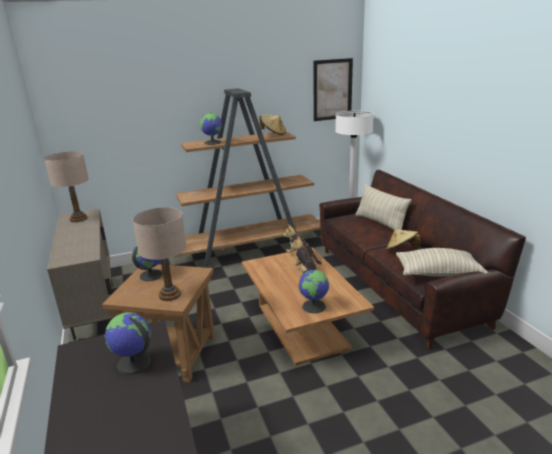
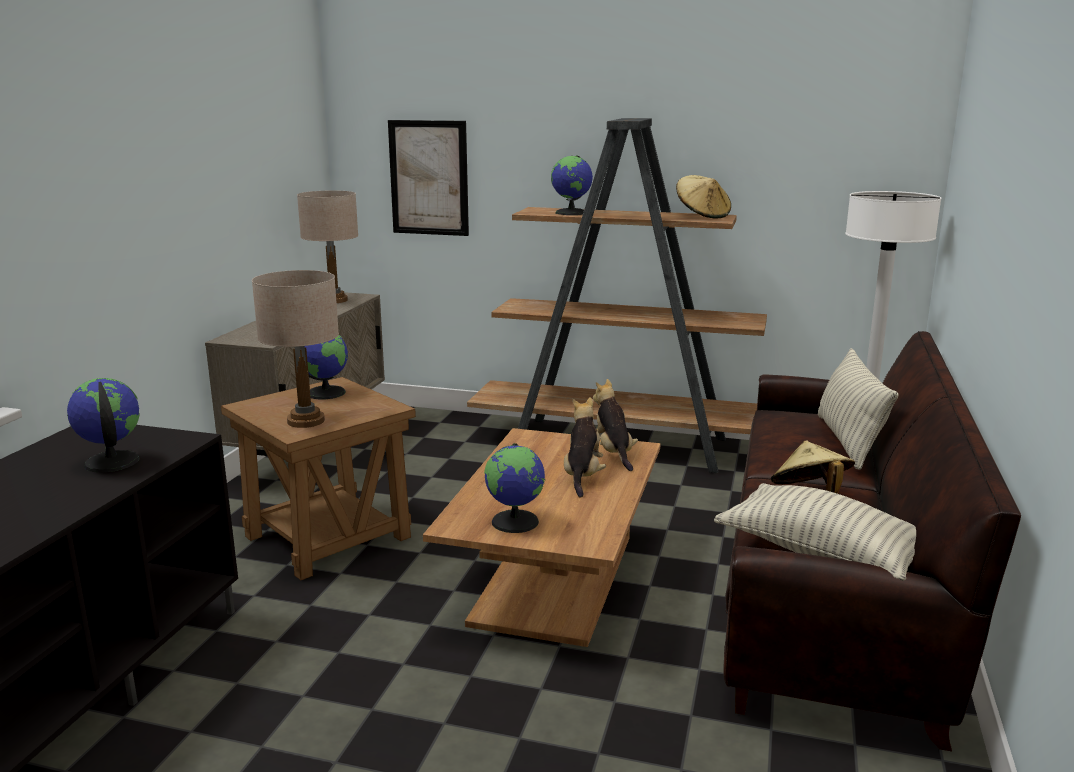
camera: 35 degrees right, 5 degrees down
(332, 89) = (872, 142): picture -> picture (429, 178)

